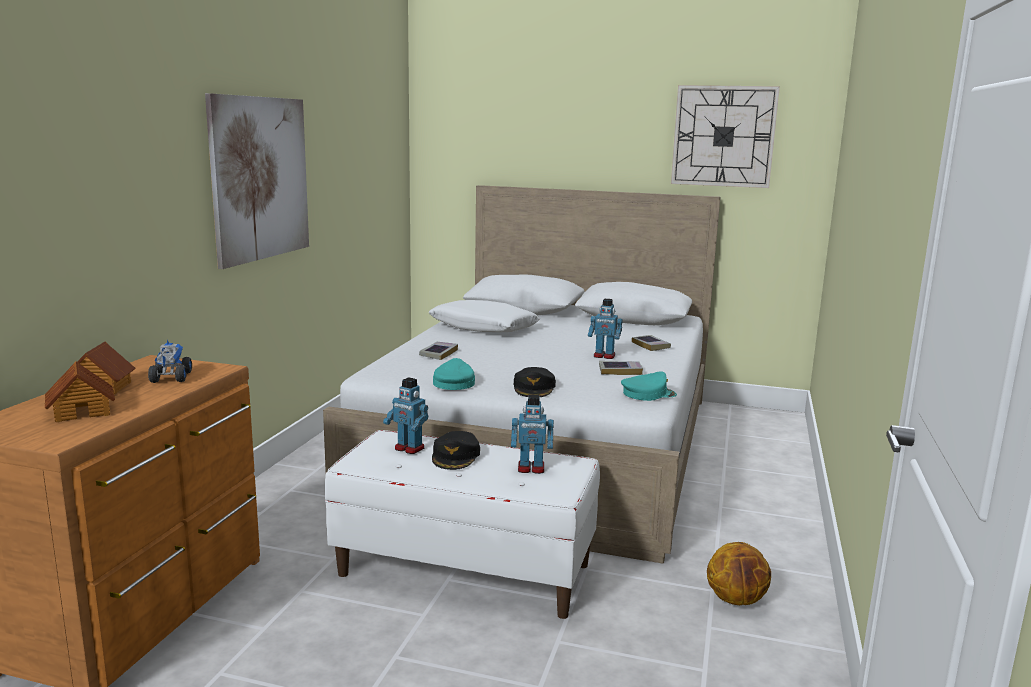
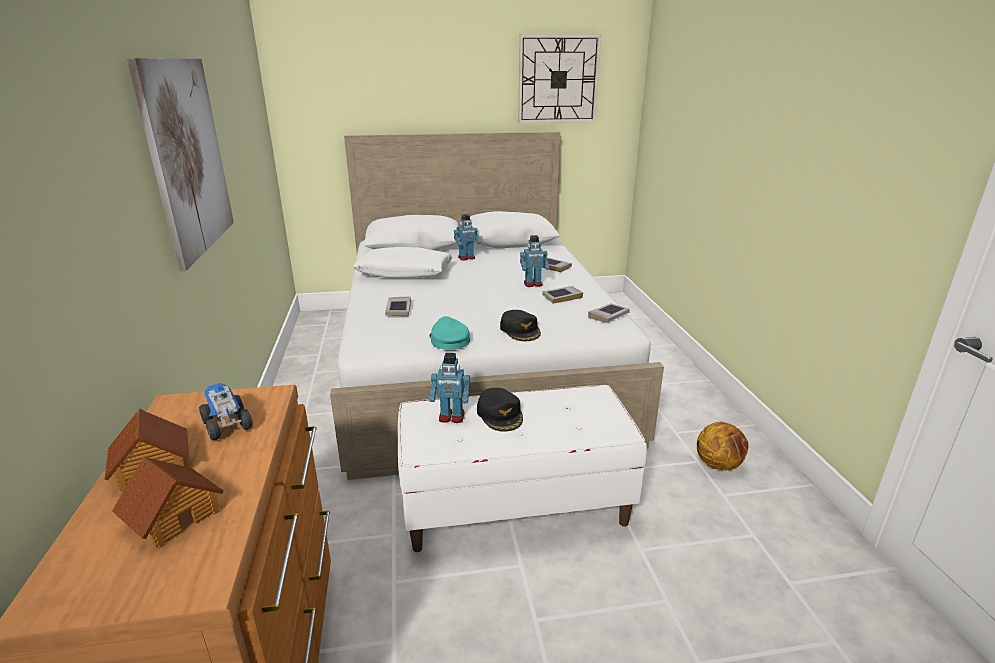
camera: 25 degrees left, 10 degrees up
(531, 469) = (572, 410): toy robot -> toy robot (466, 258)
(648, 394) = (608, 316): turquoise cap -> book

